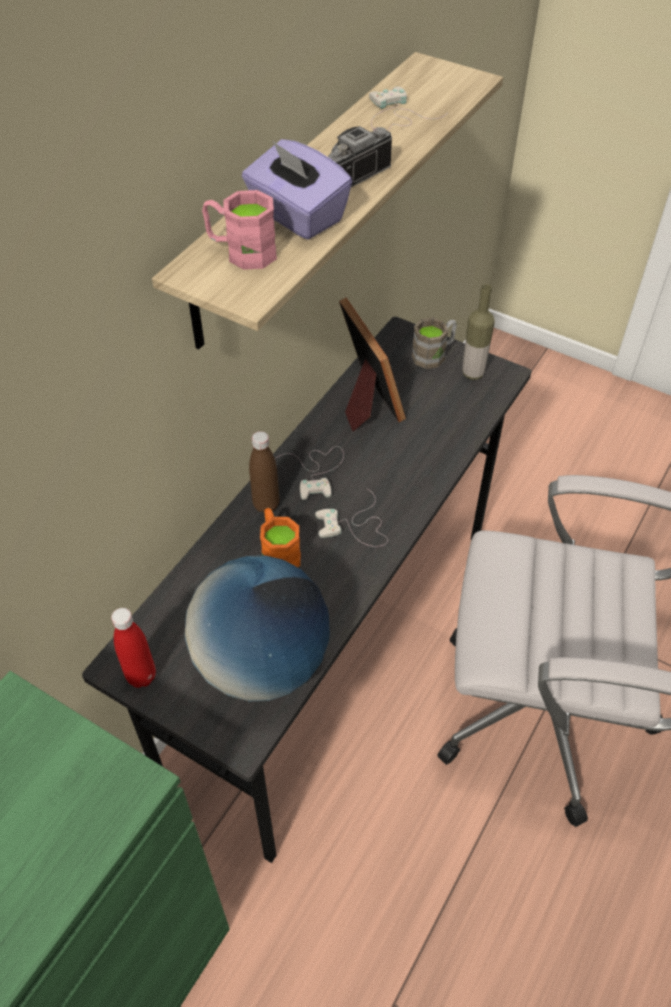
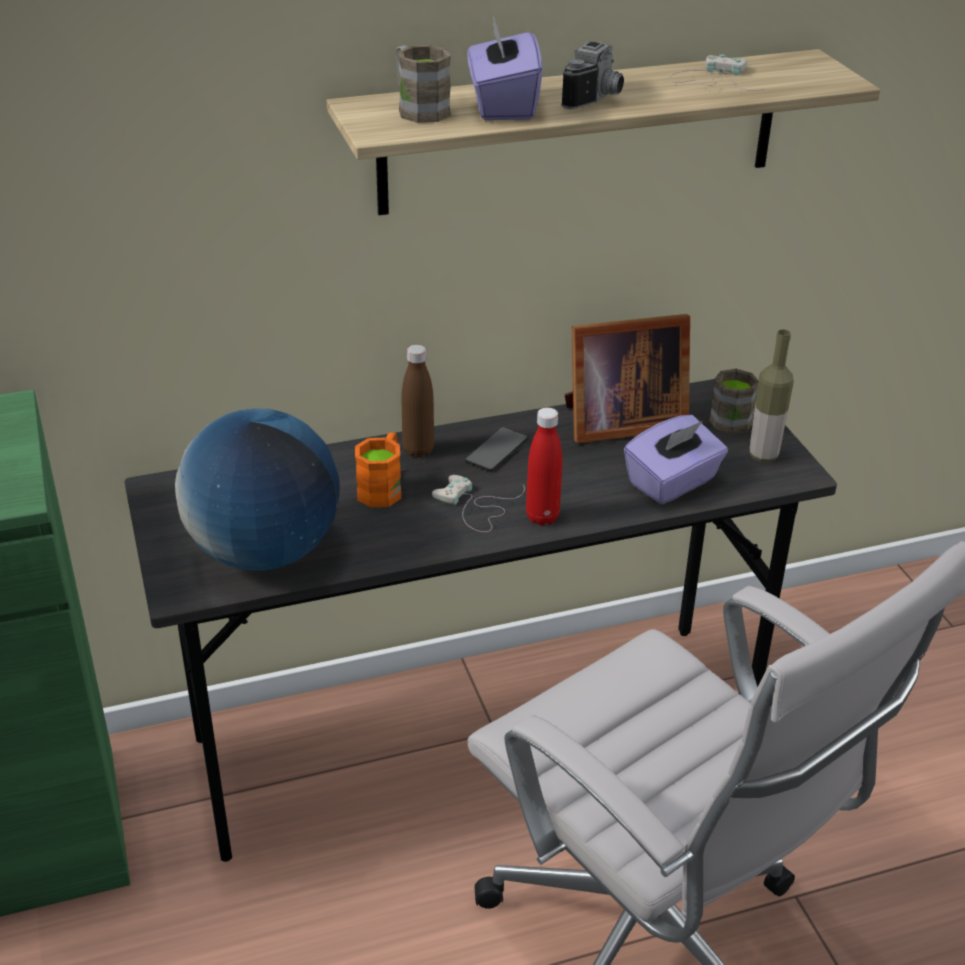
camera: 40 degrees right, 15 degrees down
(141, 676) = (164, 504): red bottle -> red bottle (542, 517)
(241, 252) = (418, 109): pink mug -> brown mug
(317, 471) = (496, 451): white game controller -> phone
(350, 174) = (598, 98): camera -> camera turned 120 degrees clockwise
(365, 399) = (618, 422): picture frame -> picture frame turned 60 degrees clockwise
(446, 427) = (673, 482): none -> purple tissue box

